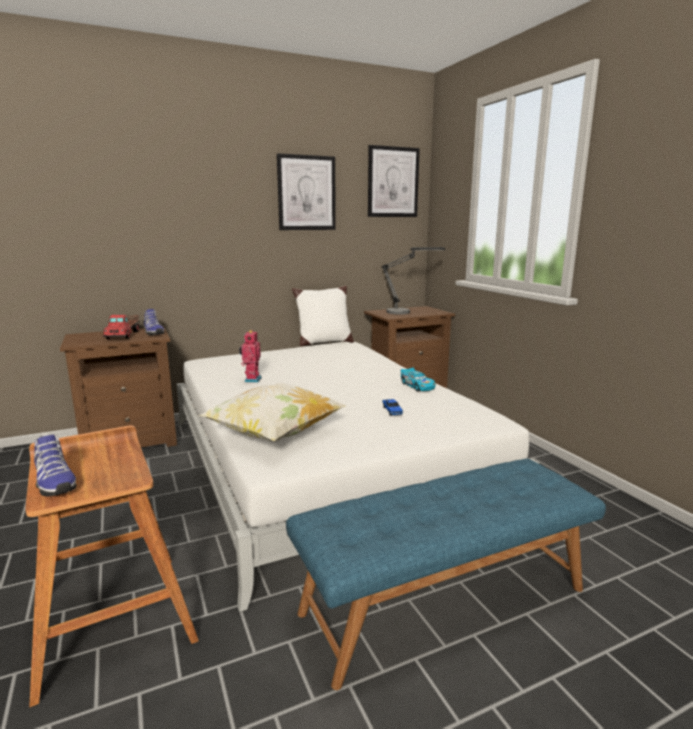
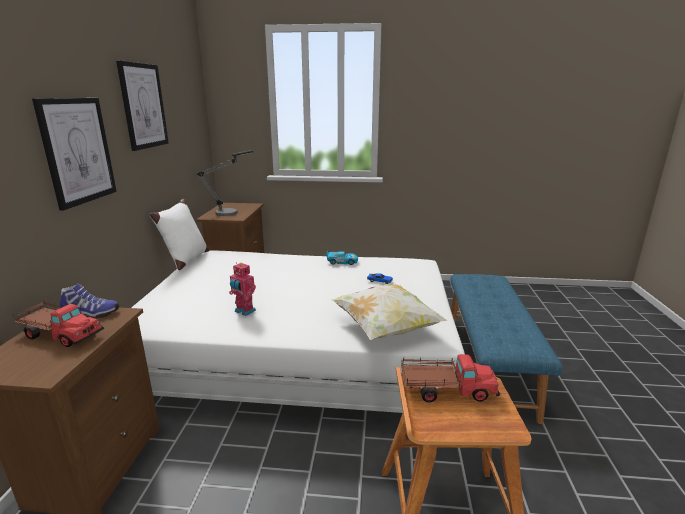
camera: 60 degrees left, 5 degrees up
(54, 482) = (480, 425): shoe -> none
(115, 459) = (445, 389): none -> toy truck
(393, 182) = (189, 91): picture -> picture (78, 151)

